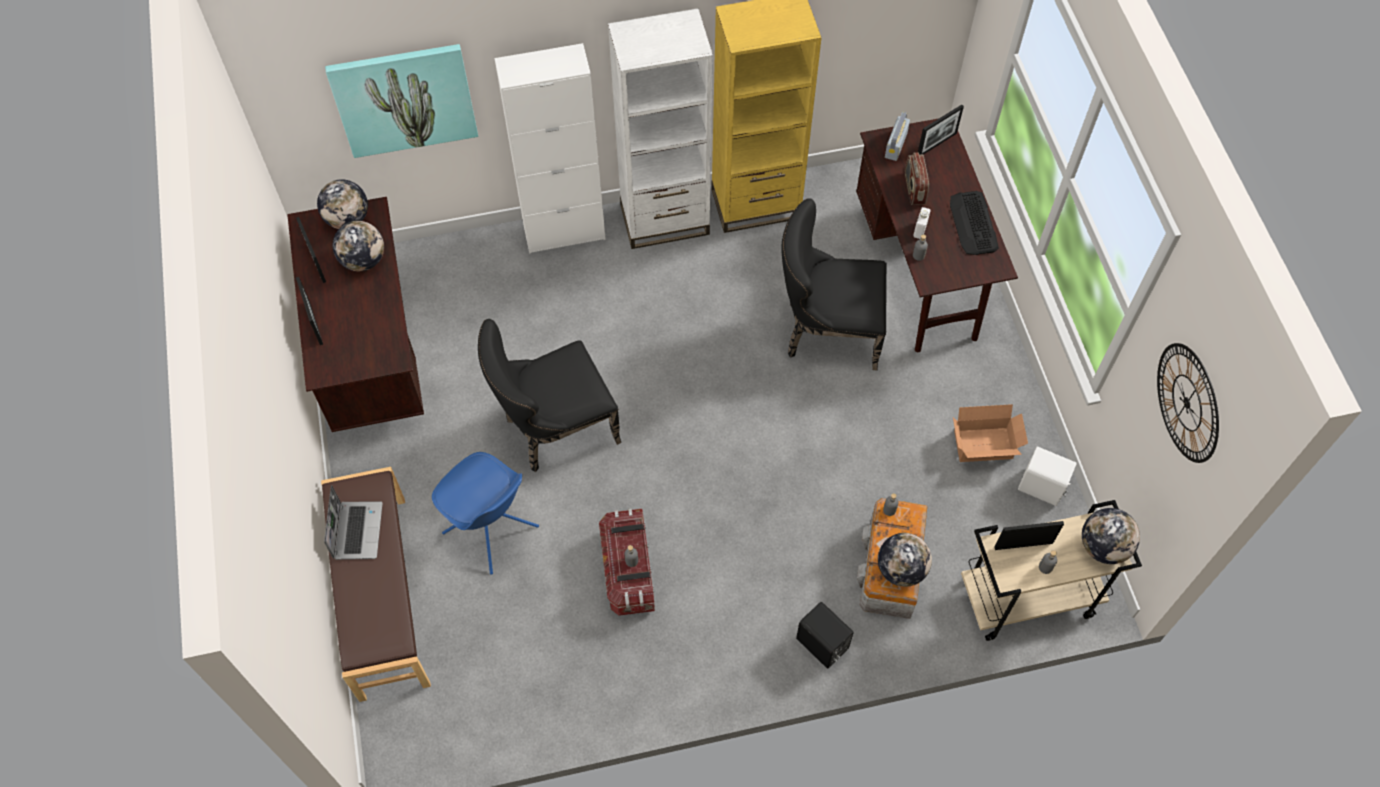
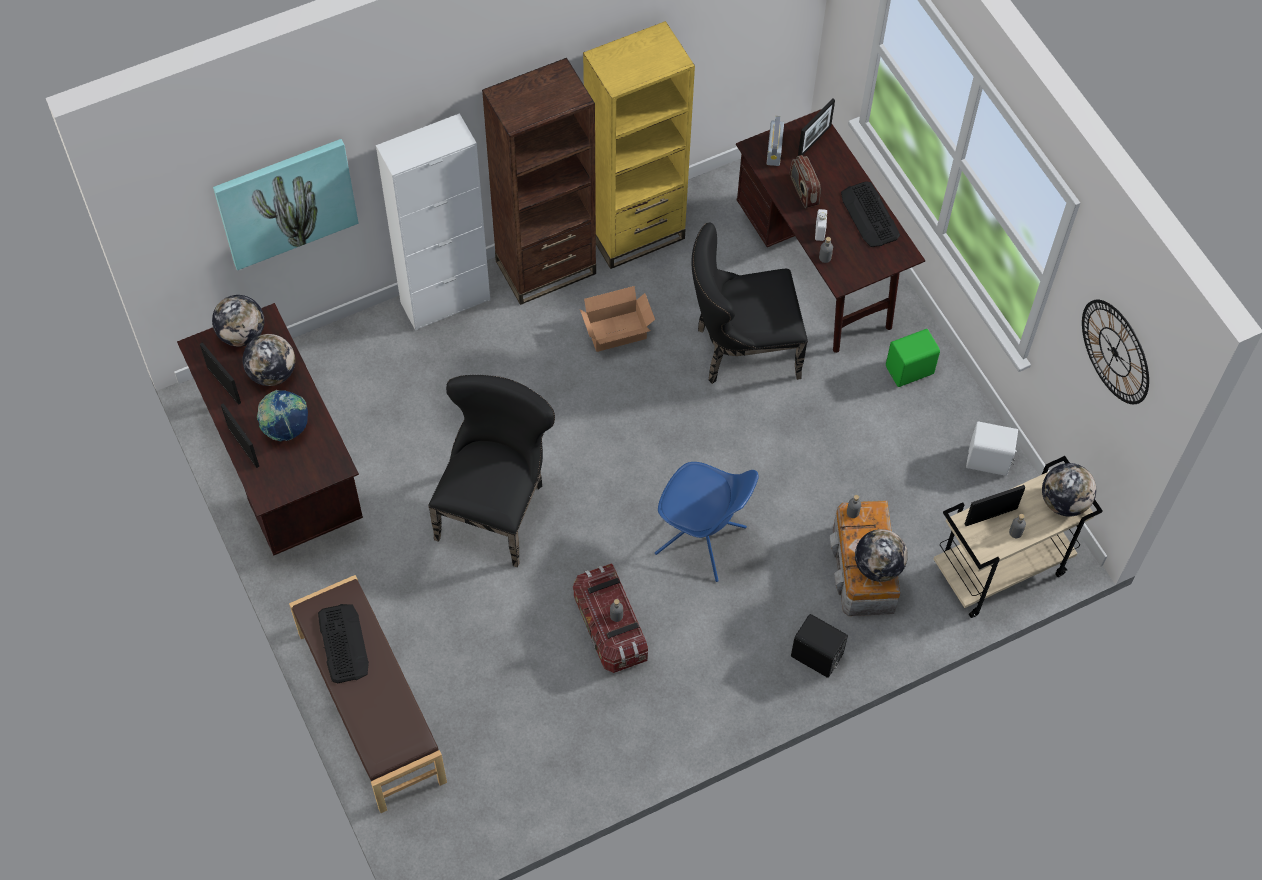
camera: 15 degrees left, 0 degrees up
(357, 530) = (343, 643): laptop -> keyboard
(359, 313) = (286, 428): none -> globe
(492, 531) = (462, 620): blue chair -> blue chair (702, 541)
(554, 430) = (495, 506): black chair -> black chair turned 150 degrees clockwise
(665, 220) = (546, 267): white bookcase -> brown bookcase
(985, 384) = (910, 371): none -> green speaker
(985, 447) = (925, 433): cardboard box -> cardboard box (618, 333)

